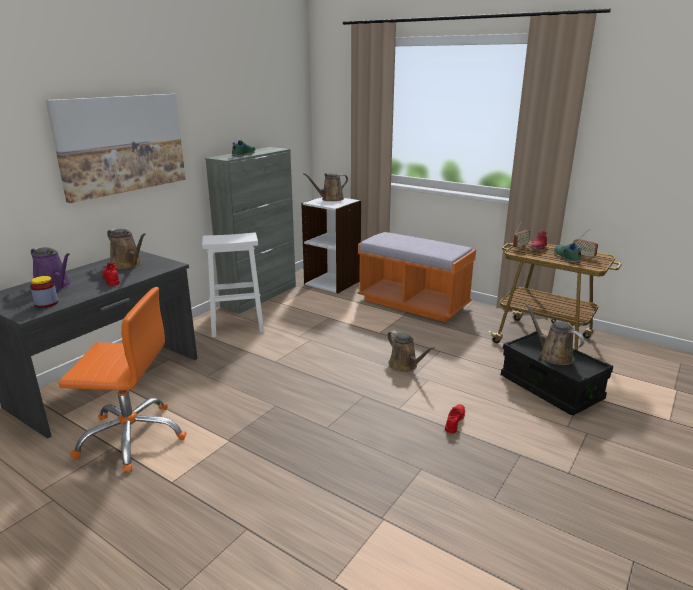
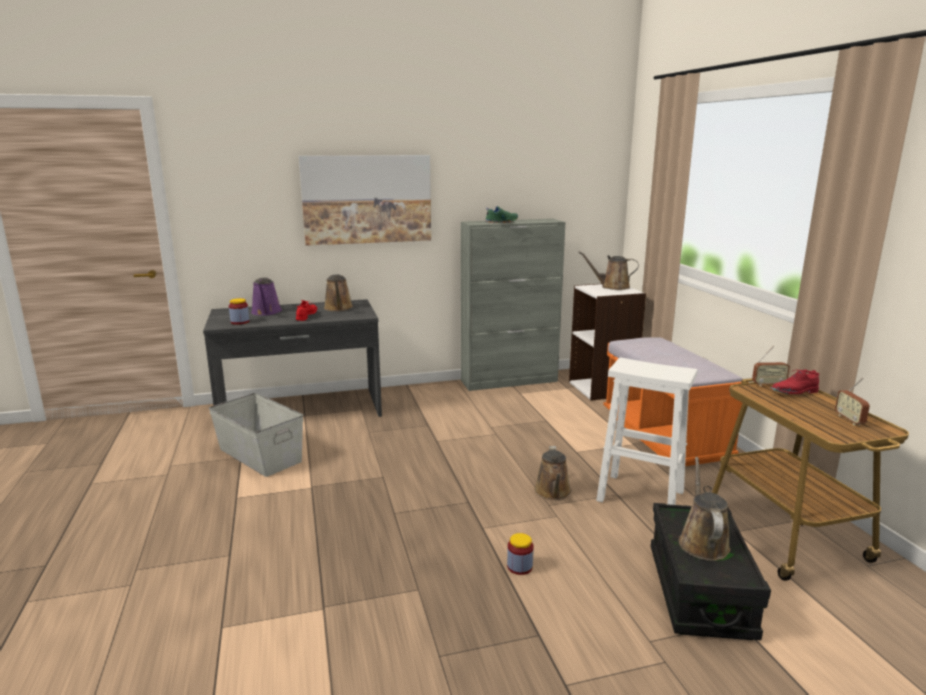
camera: 40 degrees right, 5 degrees down
(132, 437) = (259, 455): orange office chair -> grey storage box
(238, 325) = (452, 400): white stool -> white stool (642, 496)
(454, 421) = (519, 567): red shoe -> jar
(566, 258) = (814, 414): green shoe -> none

